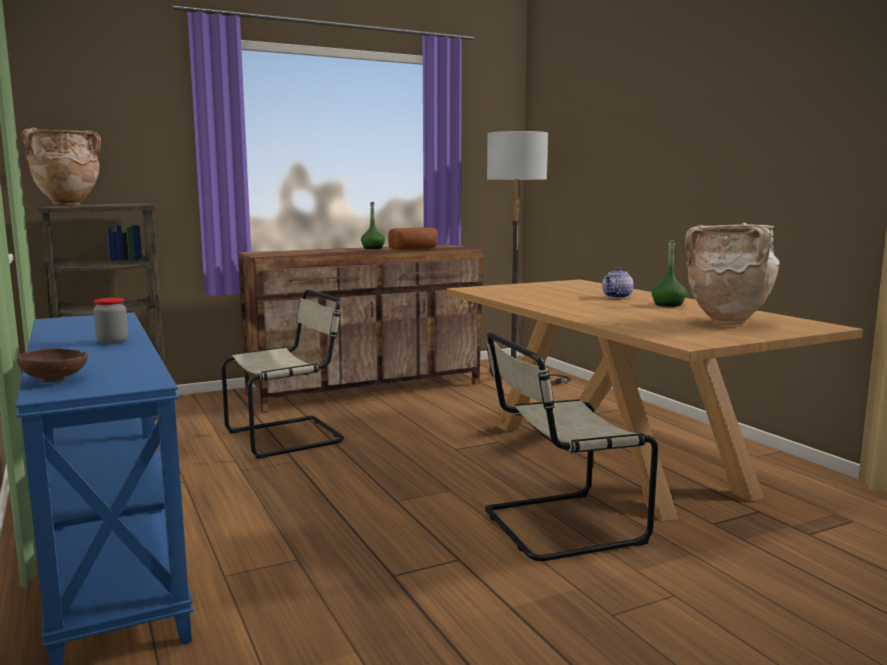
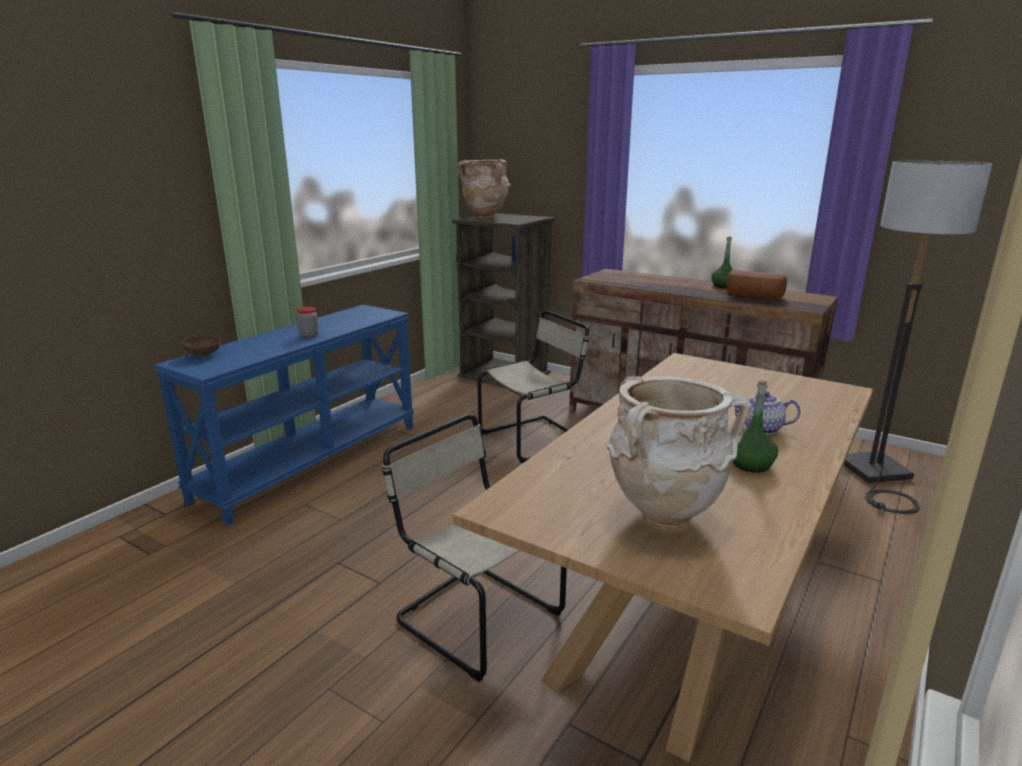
camera: 60 degrees right, 10 degrees up
(289, 437) = (535, 438): beige chair -> beige chair turned 60 degrees counterclockwise

